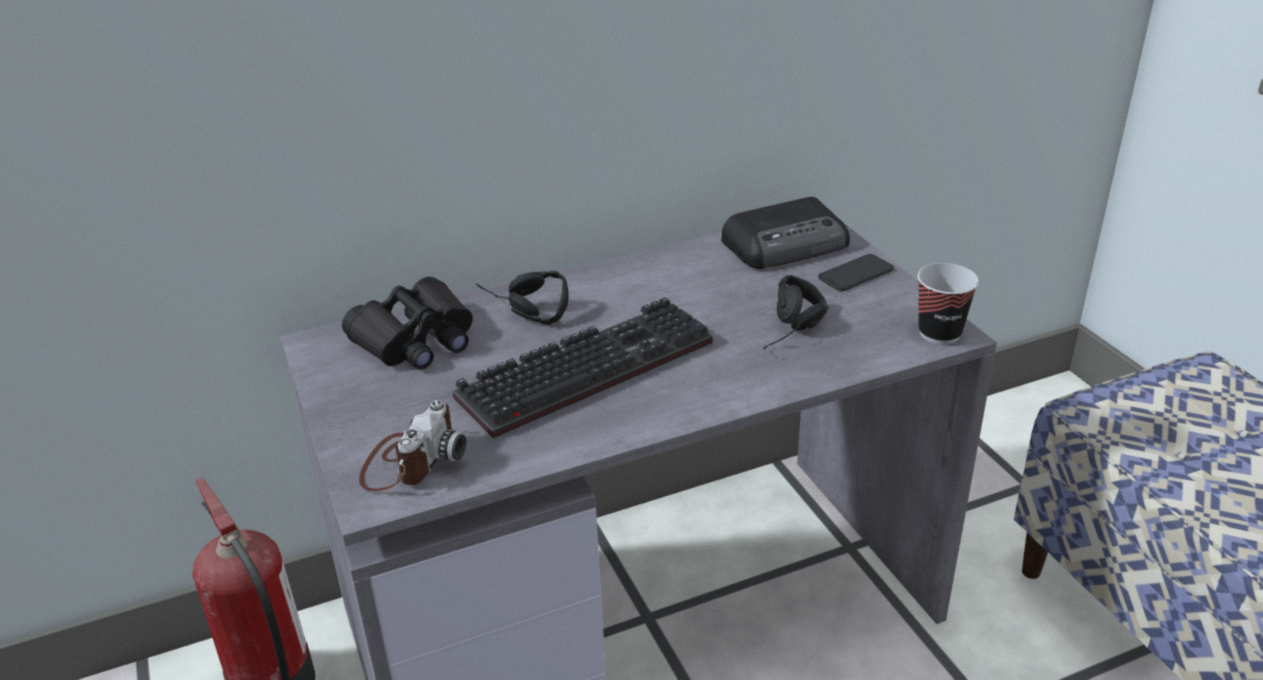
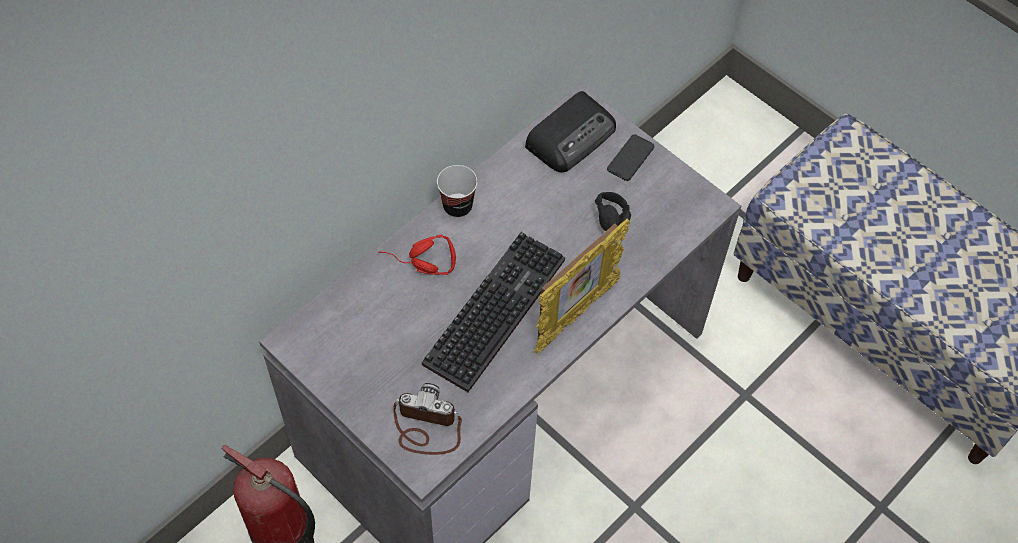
camera: 25 degrees left, 25 degrees up
(410, 460) = (426, 427): camera -> camera turned 75 degrees counterclockwise
(416, 340) = (362, 317): black binoculars -> none
(519, 312) = (418, 266): black headphones -> red headphones
(694, 397) = (575, 315): none -> picture frame
(939, 333) = (704, 207): cup -> cup (457, 206)

